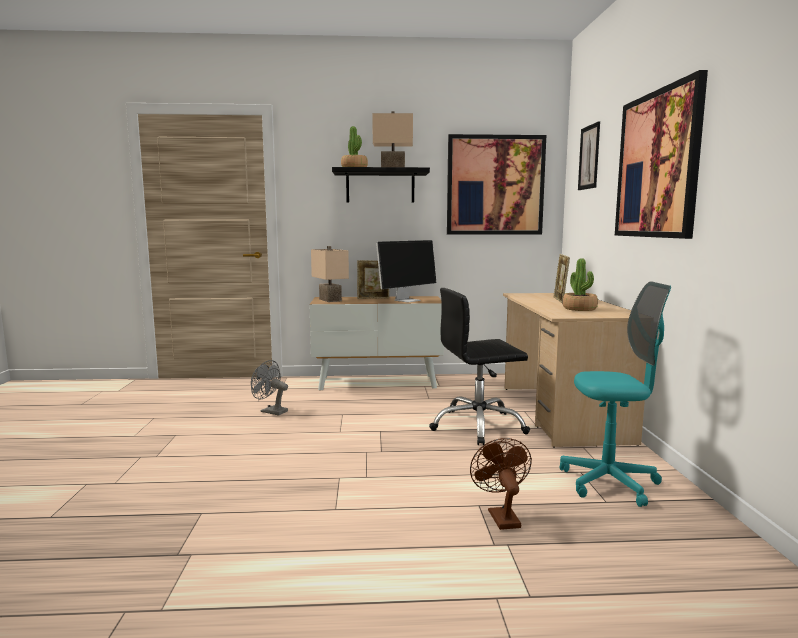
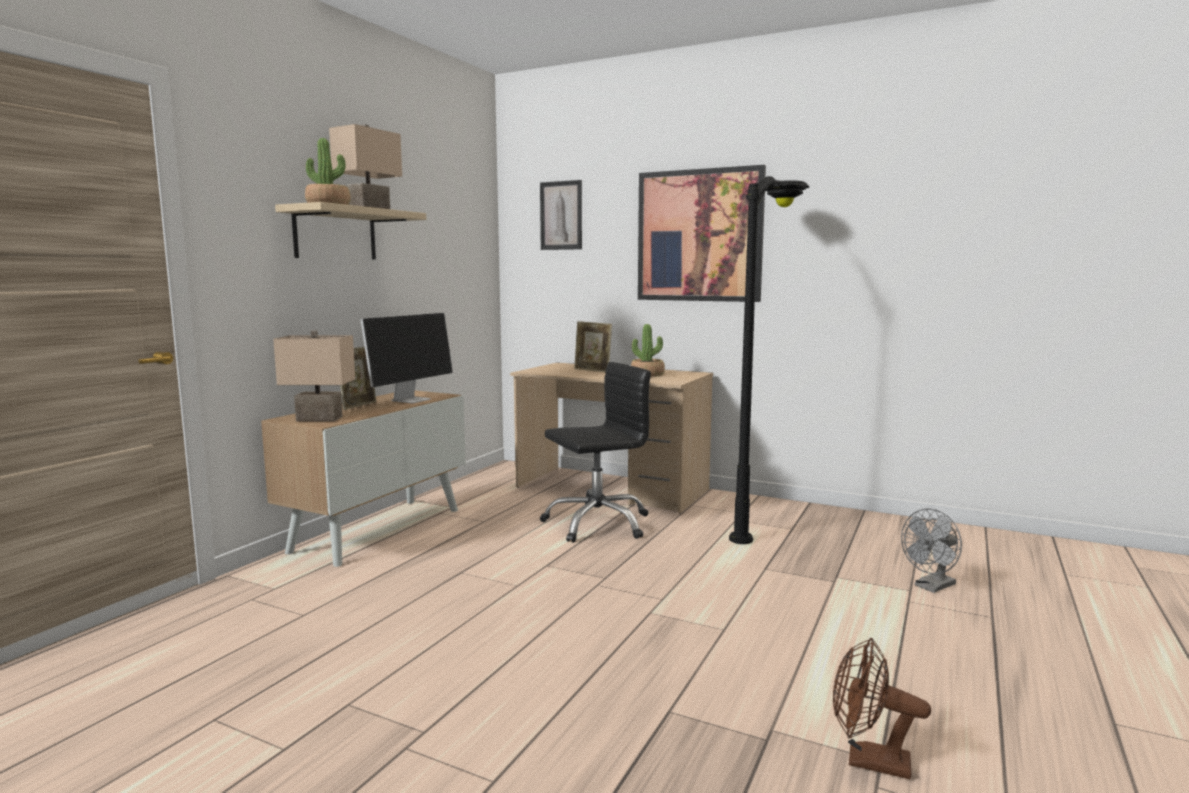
camera: 60 degrees left, 0 degrees up
(270, 411) = (369, 613): grey fan -> grey fan (931, 587)
(380, 186) = (335, 234): black shelf -> beige shelf
(407, 300) = (411, 400): monitor -> monitor turned 45 degrees clockwise
(478, 426) = (597, 523): black office chair -> black office chair turned 135 degrees counterclockwise
(495, 185) = (448, 239): picture -> none
(501, 516) = (790, 566): brown fan -> brown fan (868, 761)
(609, 483) = (763, 518): turquoise office chair -> black floor lamp

